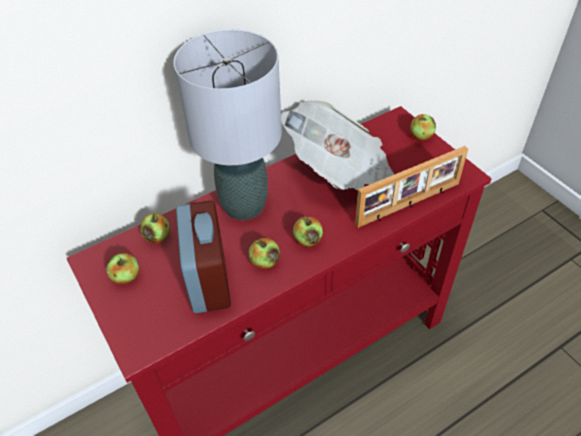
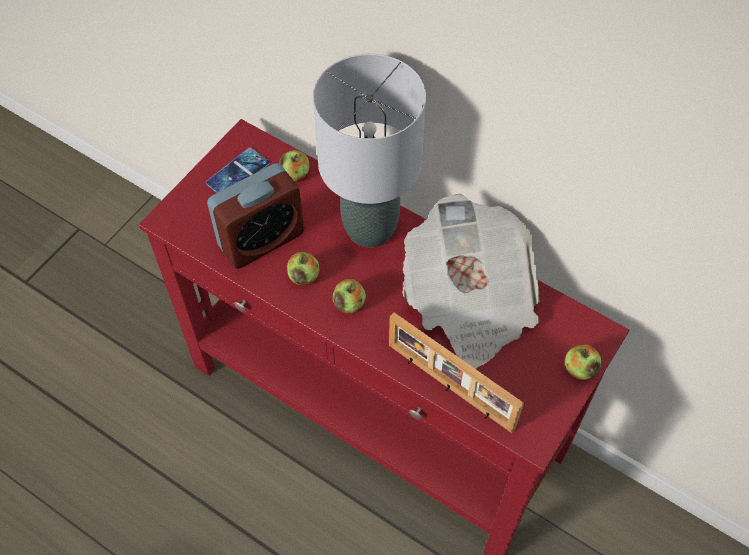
camera: 65 degrees right, 10 degrees up
(126, 277) = (238, 173): apple -> phone

